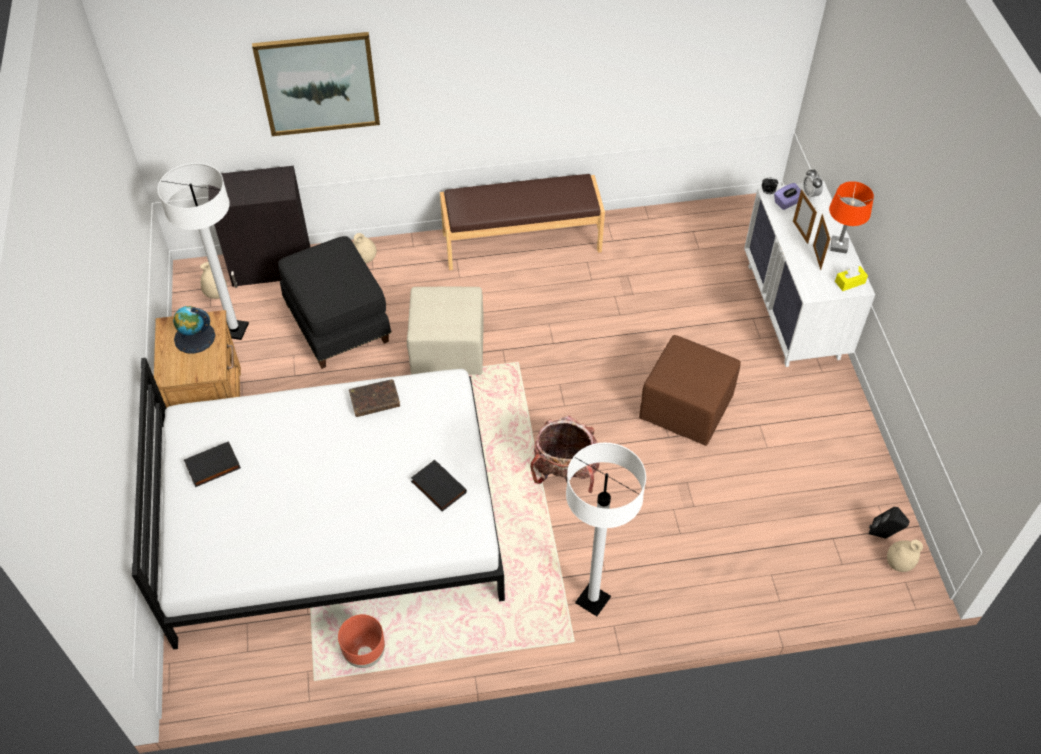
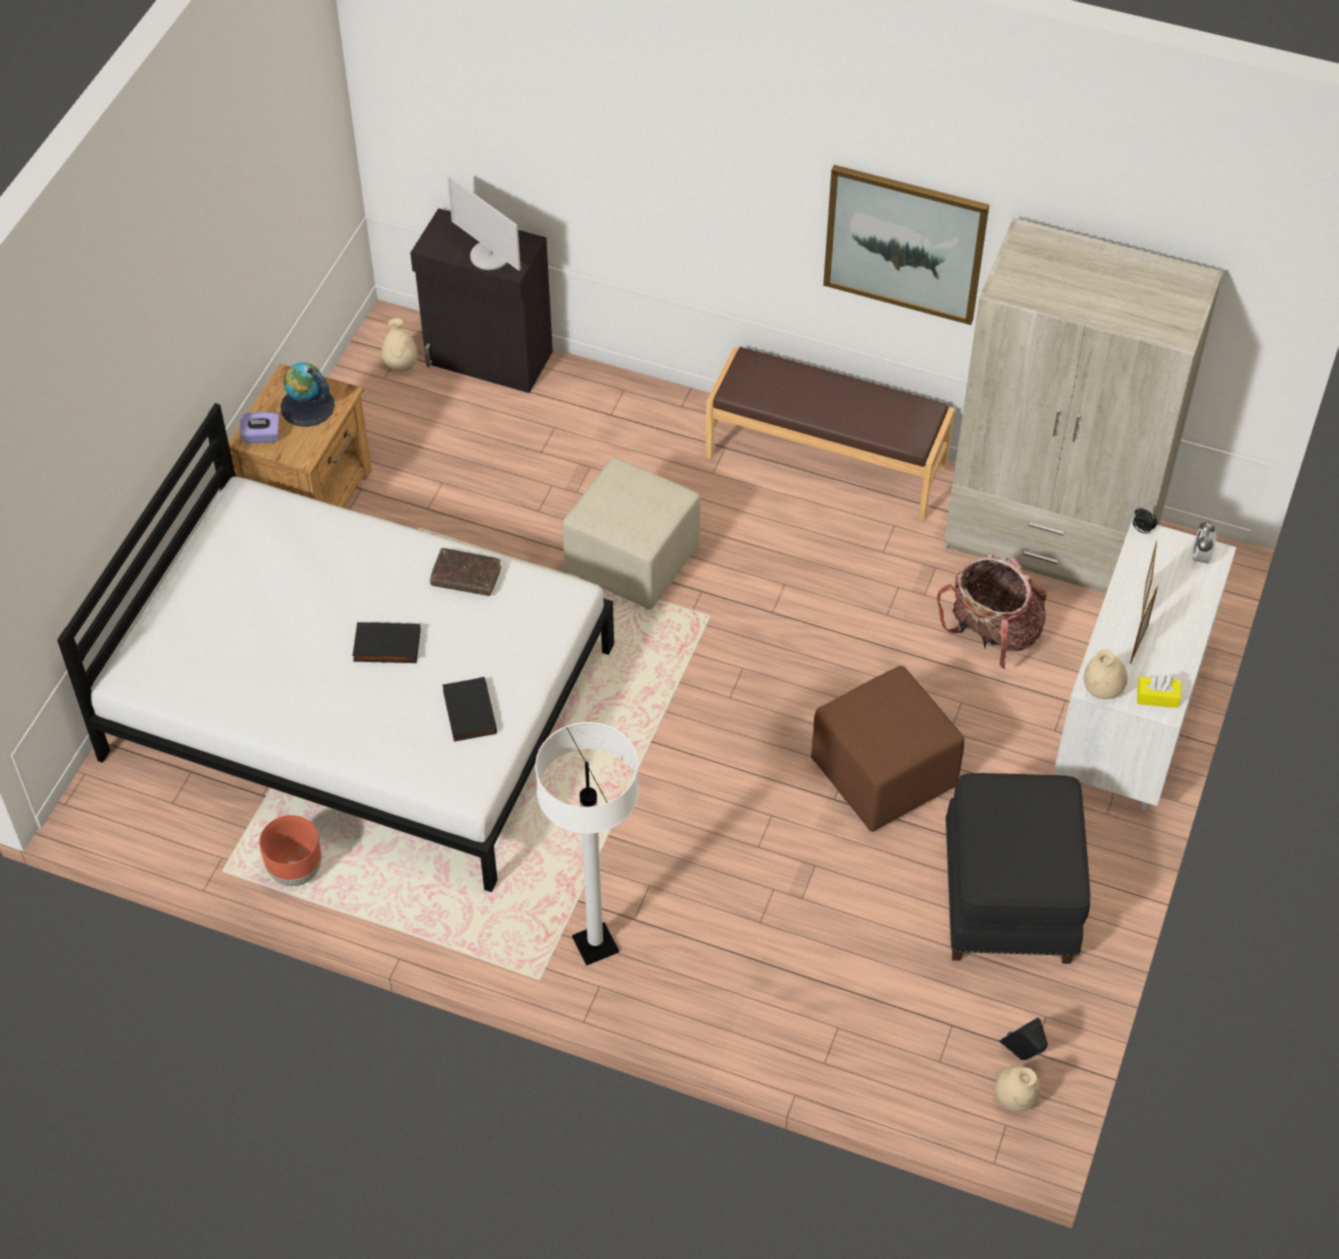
camera: 30 degrees right, 0 degrees up
(213, 467) = (236, 568): black book -> black book (386, 647)
(234, 330) = (393, 420): white floor lamp -> none
(264, 190) = (490, 256): none -> monitor
(318, 84) = (593, 146): picture -> picture (904, 243)
(339, 322) = (523, 465): black ottoman -> black ottoman (1010, 896)
(365, 259) = (608, 398): beige vase -> beige vase (1101, 690)
(565, 471) = (671, 778): backpack -> backpack (991, 634)
(678, 231) = (1052, 538): none -> beige wardrobe
(787, 202) = (1158, 555): purple tissue box -> purple tissue box (261, 436)
(838, 246) = (1182, 643): orange table lamp -> none

